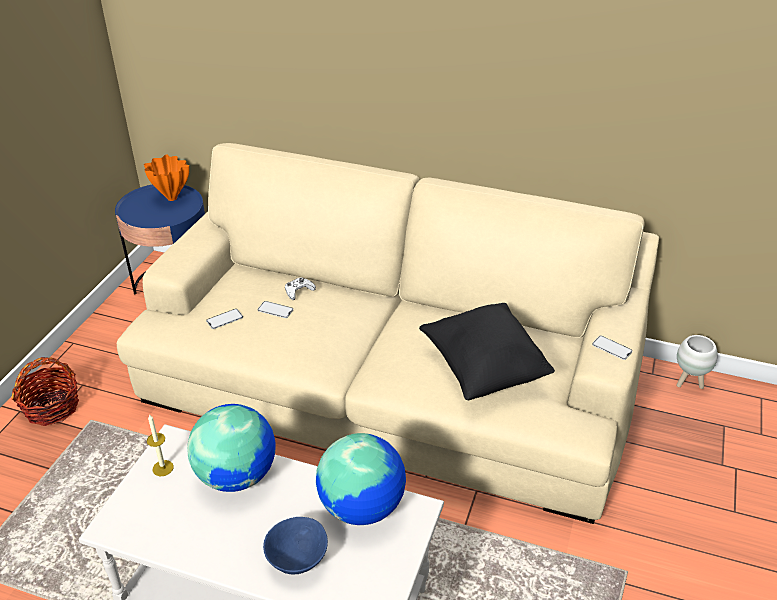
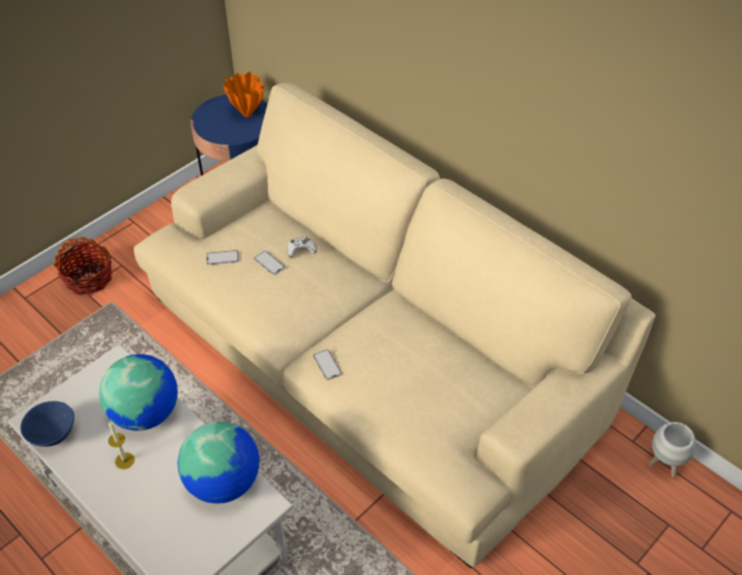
camera: 25 degrees right, 10 degrees up
(163, 468) = (96, 384): candle -> candle (124, 460)
(296, 560) = (146, 507): blue bowl -> blue bowl (53, 434)
(484, 369) = (412, 390): black pillow -> none
(612, 348) = (535, 418): phone -> phone (327, 365)

